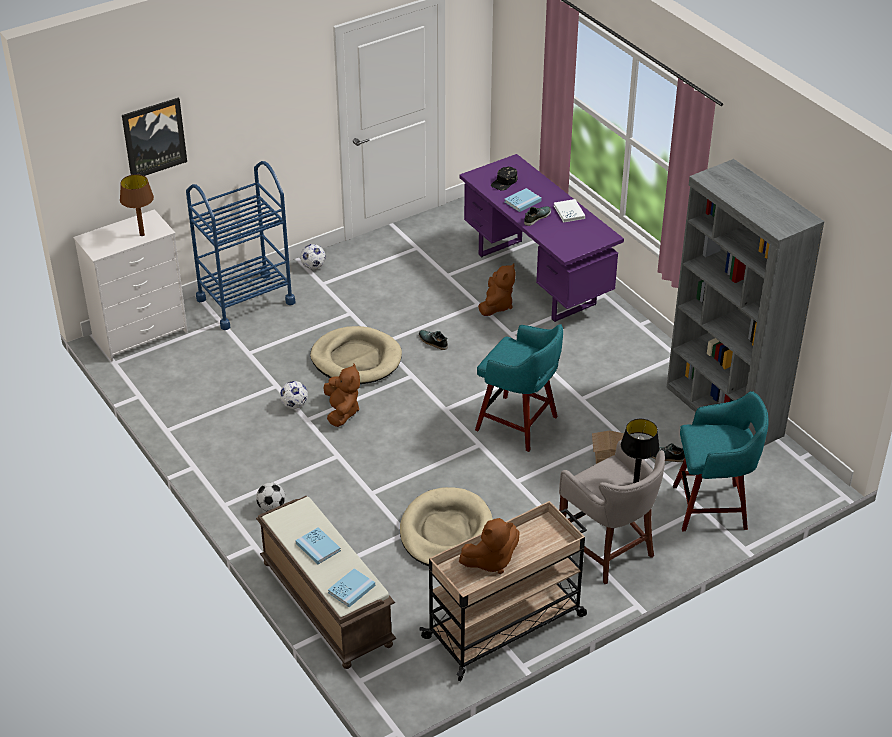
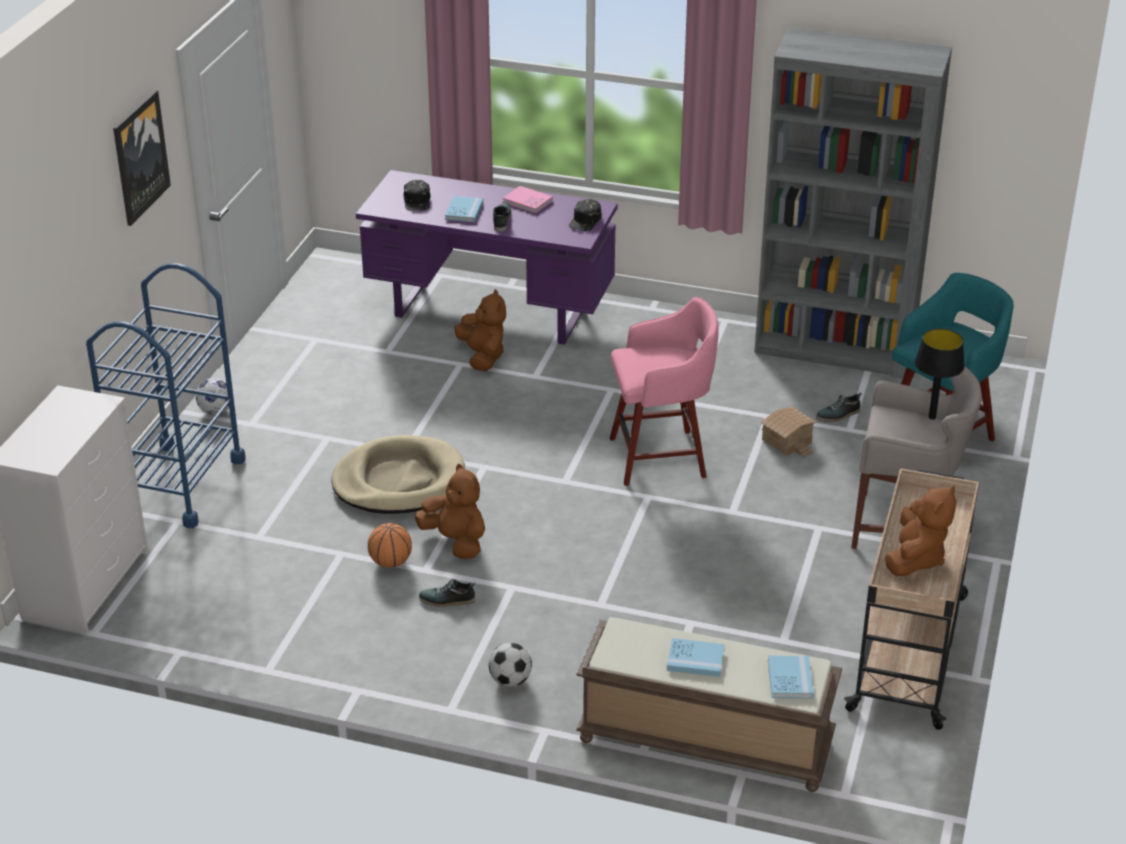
camera: 40 degrees left, 5 degrees down
(142, 235) = (83, 418): brown table lamp -> none
(154, 138) = (41, 271): picture -> picture (140, 157)
(294, 405) = (390, 562): football -> basketball
(433, 342) = (461, 423): shoe -> shoe (447, 600)
(446, 532) = (730, 598): beige dog bed -> none
(518, 424) = (661, 457): turquoise stool -> pink stool
(569, 212) = (527, 201): white book -> pink book
(586, 241) = (585, 221): none -> black cap

